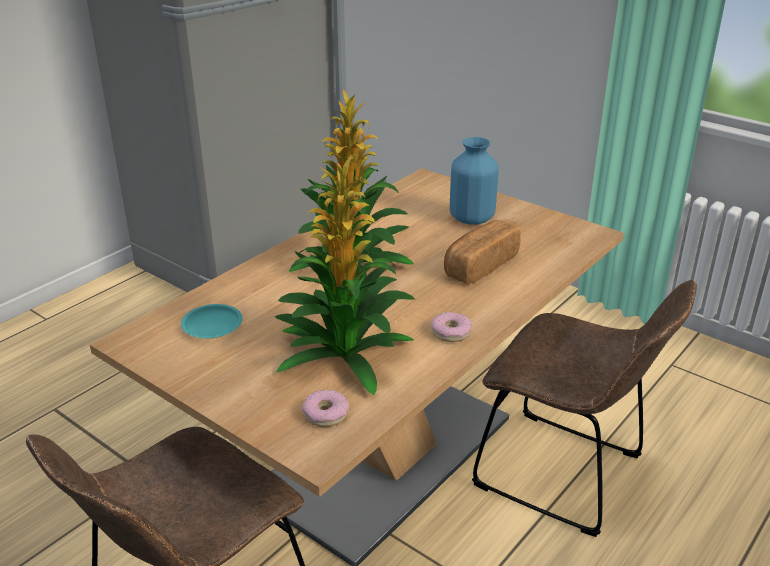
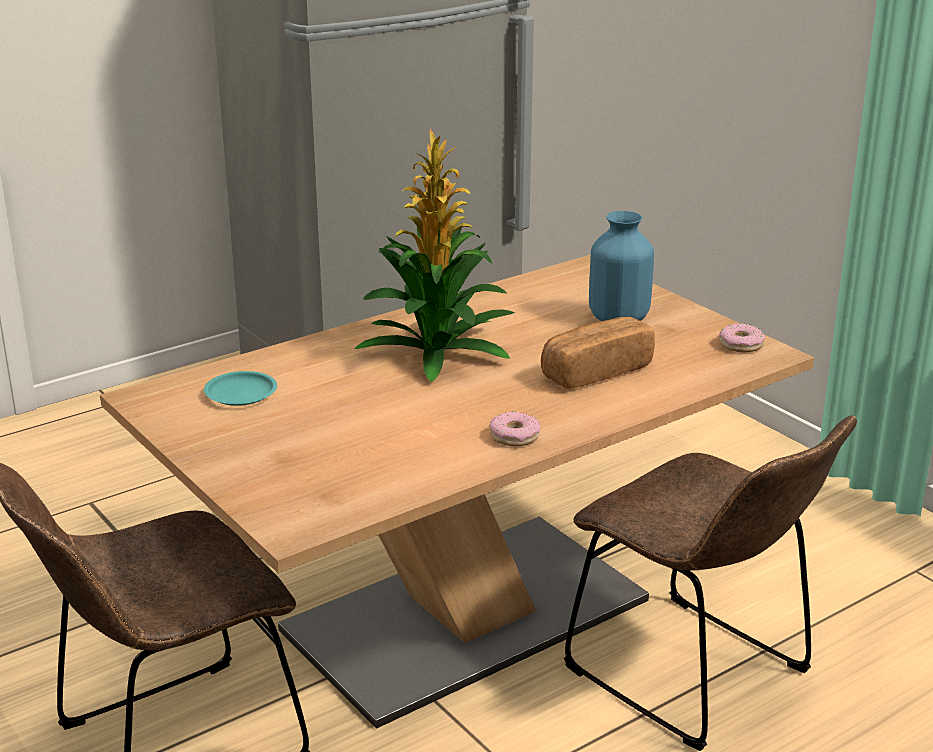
camera: 15 degrees right, 5 degrees down
(326, 414) = (321, 495): donut -> donut (741, 345)
(345, 353) = (377, 440): potted plant -> none

